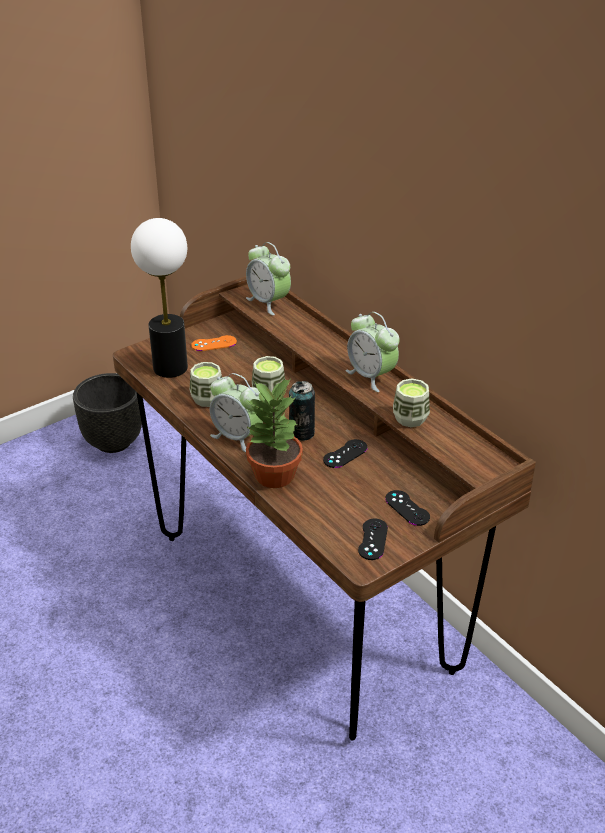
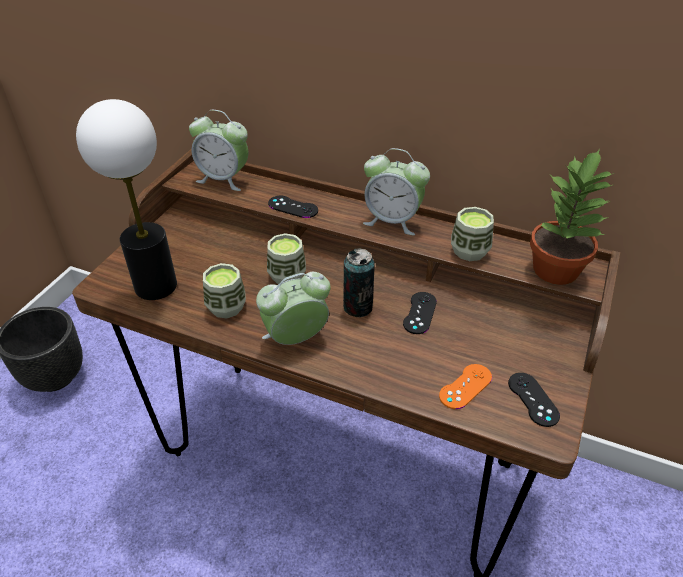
camera: 30 degrees left, 5 degrees up
(214, 343) = (184, 242): orange game controller -> orange game controller (465, 386)
(238, 437) = (296, 339): alarm clock -> alarm clock turned 150 degrees clockwise
(275, 475) = (373, 368): potted plant -> potted plant (557, 270)
(407, 508) = (530, 348): black game controller -> black game controller (293, 207)

